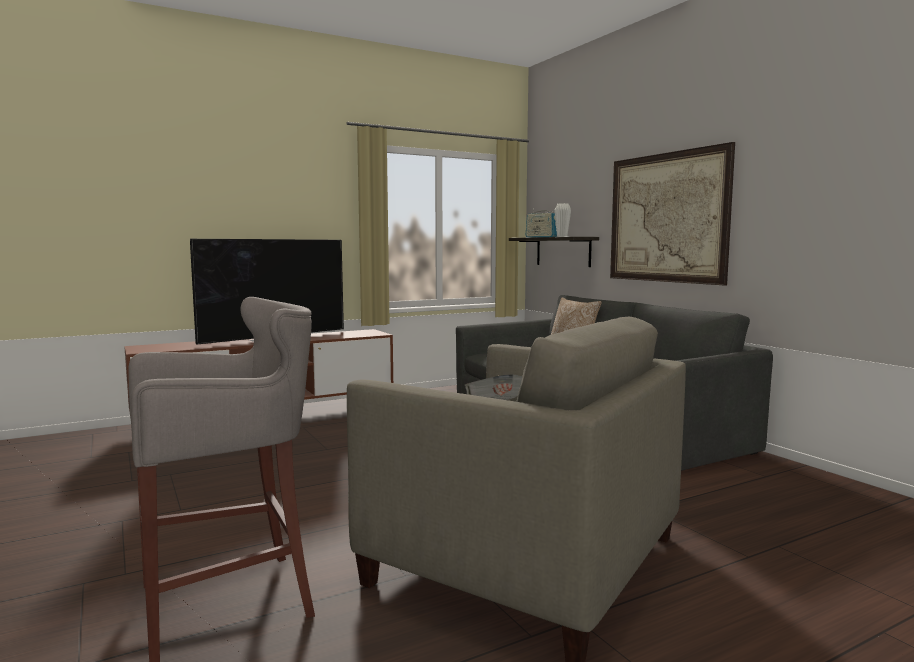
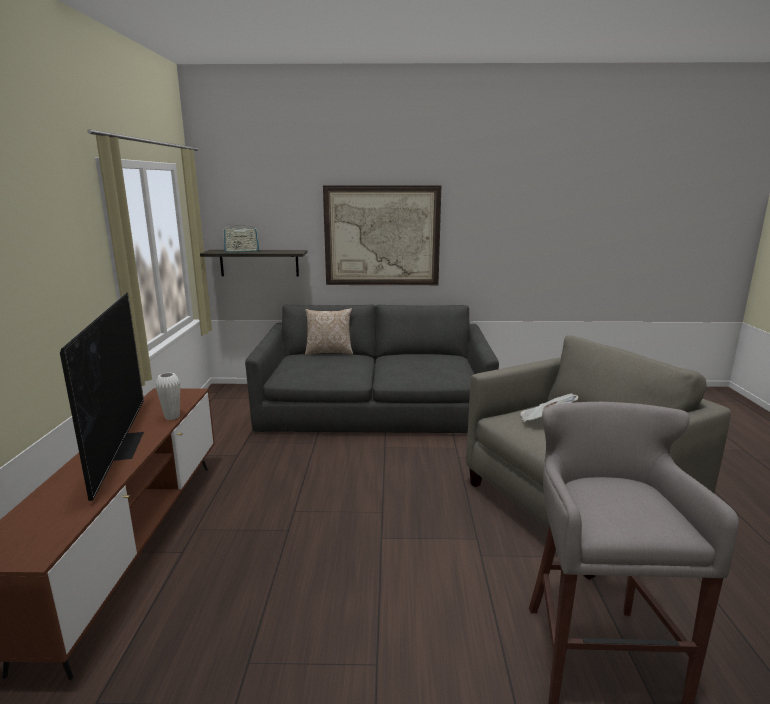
camera: 60 degrees left, 10 degrees up
(562, 236) = (276, 252): white vase -> white vase (172, 417)

